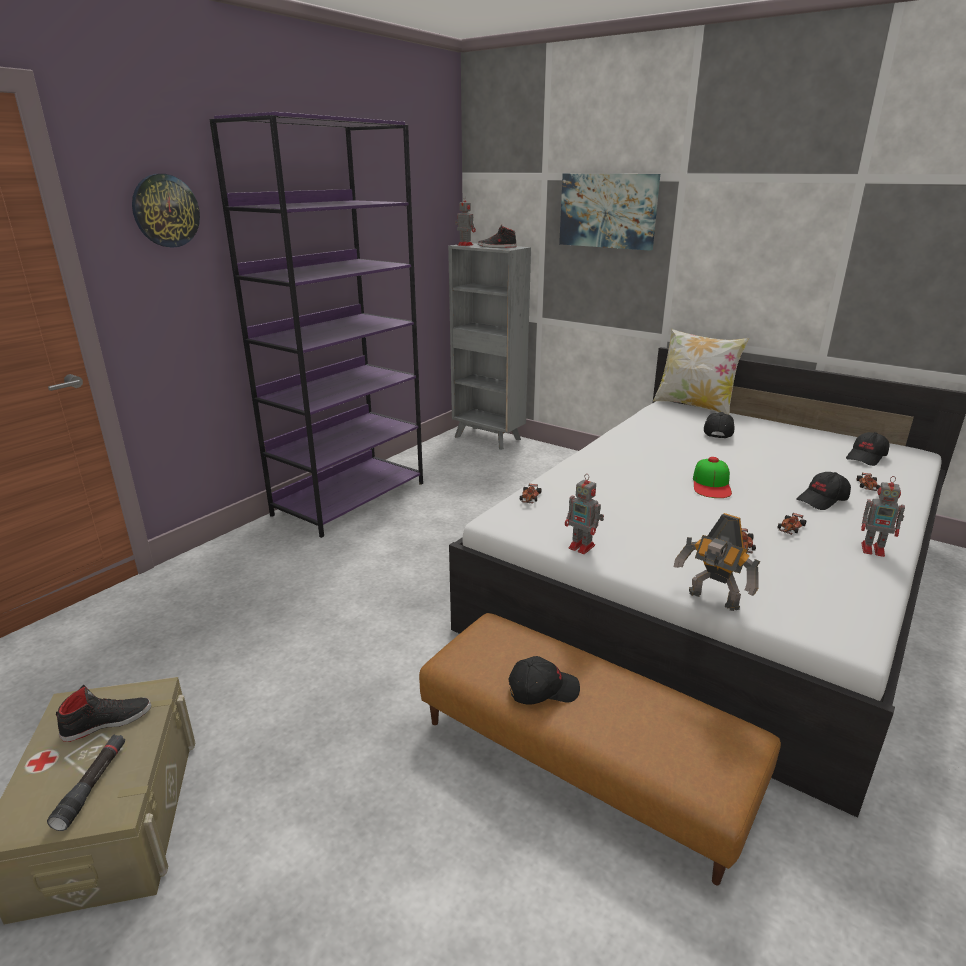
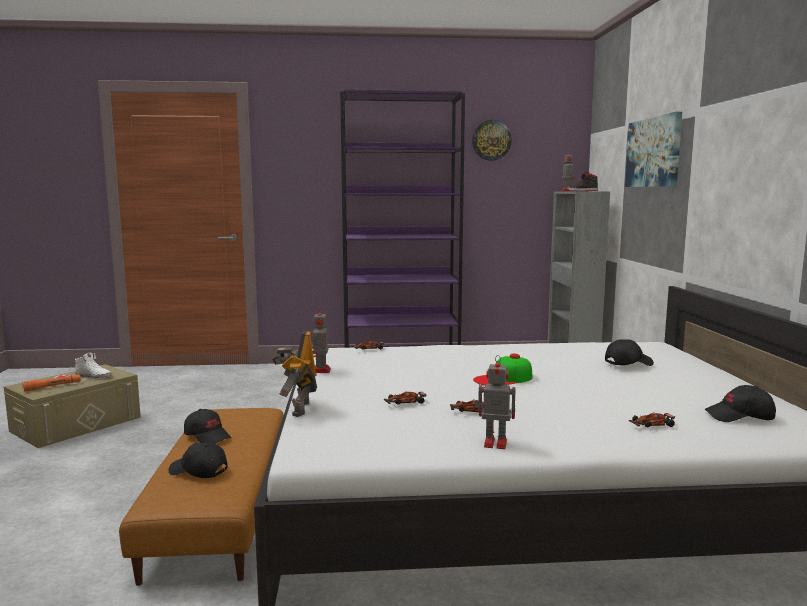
camera: 50 degrees right, 15 degrees down
(92, 785) = (52, 386): black flashlight -> orange flashlight
(107, 722) = (94, 375): black shoe -> white shoe
(165, 211) = (306, 152): wall clock -> wall clock (491, 140)
(694, 406) = (679, 350): pillow -> none
(822, 500) = (566, 414): black cap -> black cap (198, 471)
(874, 549) = (493, 443): toy robot -> toy robot turned 120 degrees clockwise

